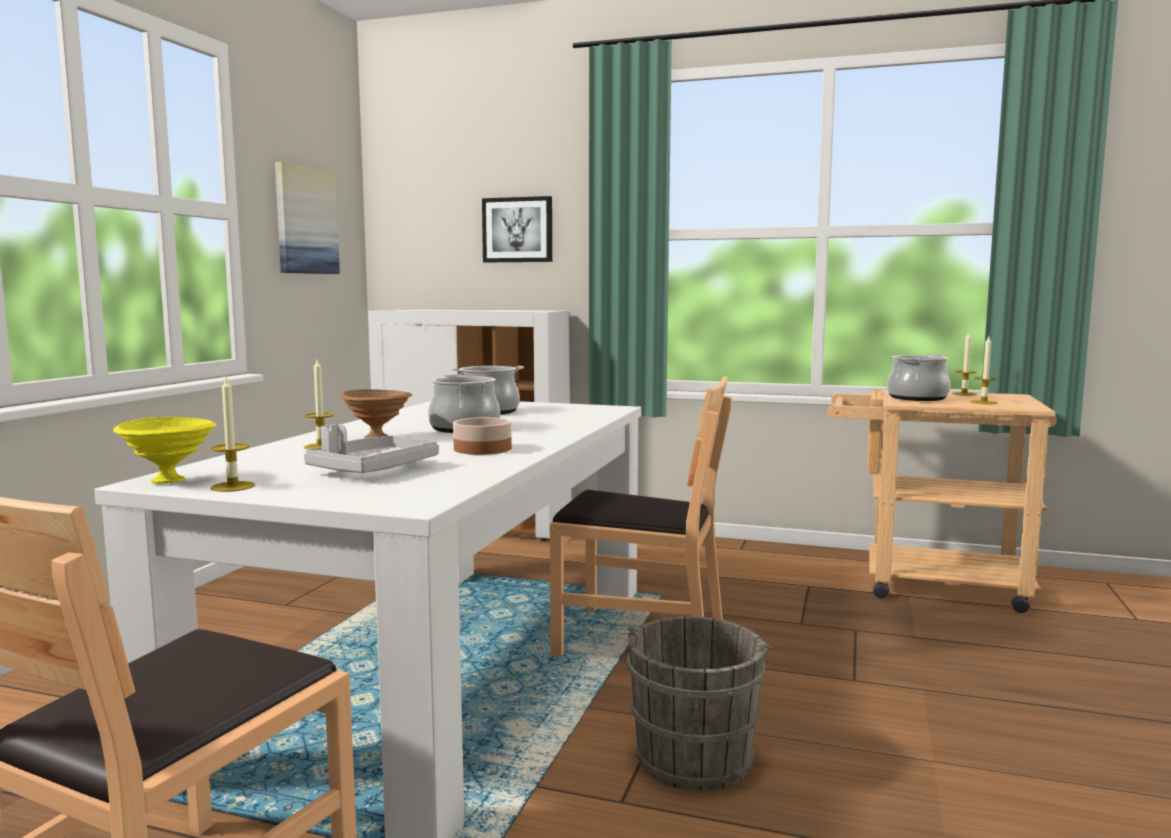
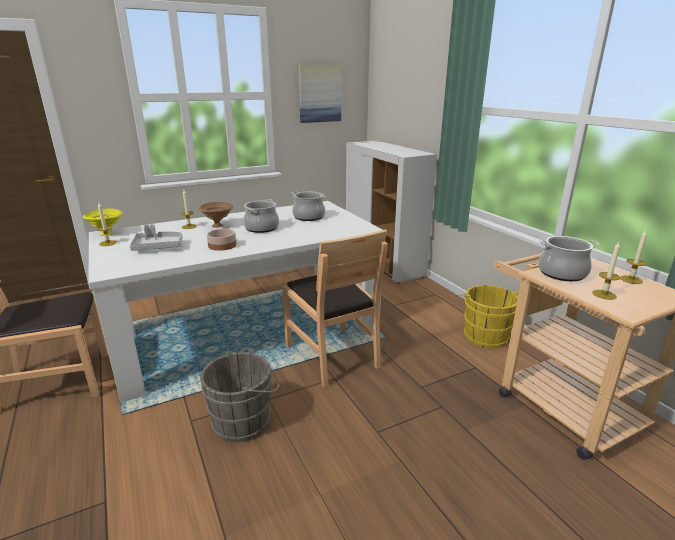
camera: 45 degrees right, 15 degrees up
(518, 230) = (421, 100): picture -> none
(754, 556) = (484, 335): none -> yellow bucket

